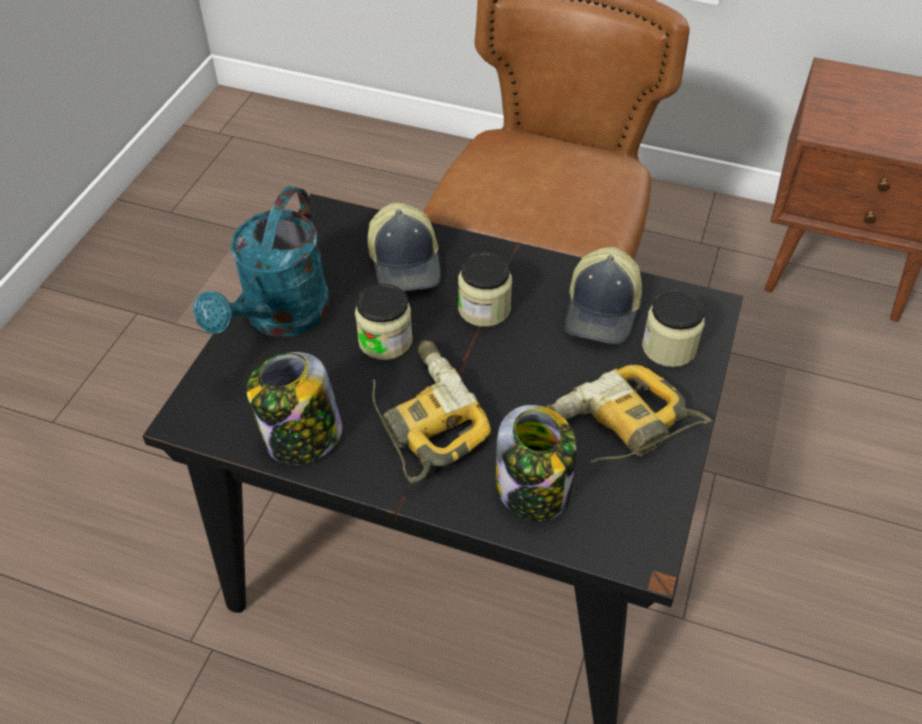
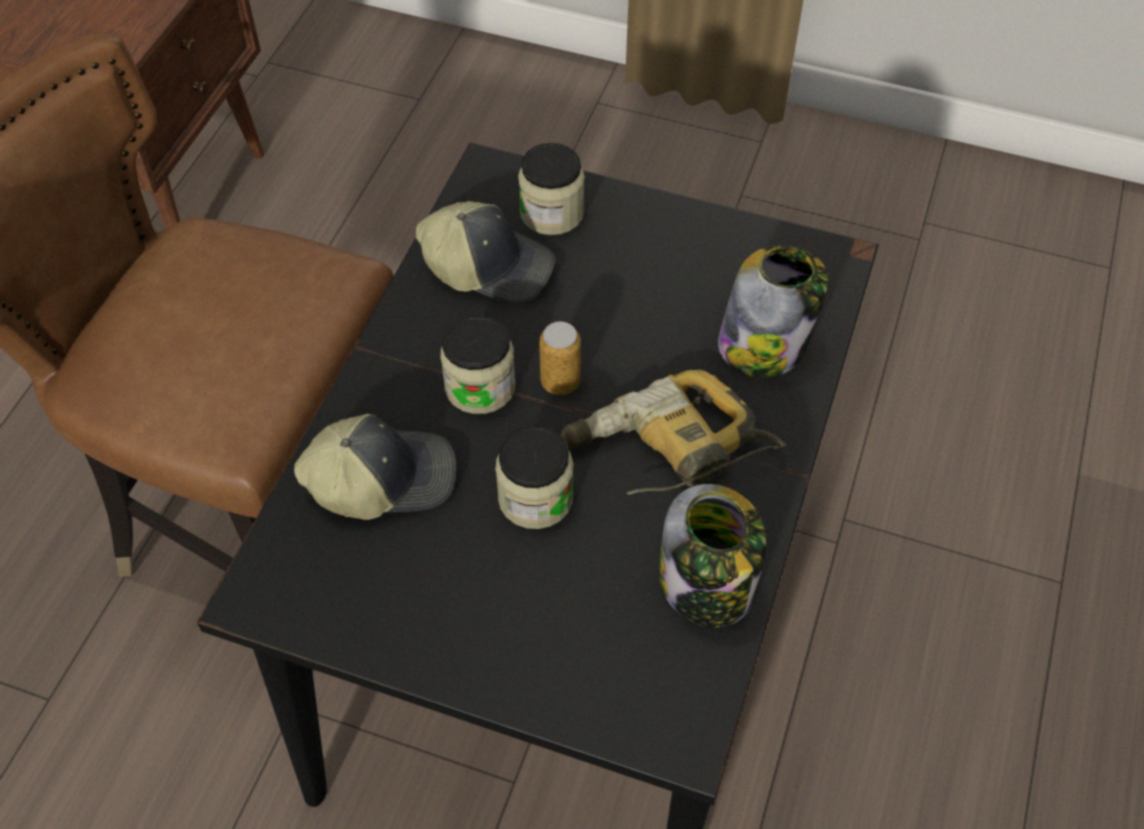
camera: 90 degrees left, 5 degrees up
(280, 318) = (488, 635): turquoise watering can -> none
(490, 353) = (560, 382): none -> can
(616, 429) = (674, 268): power drill -> none

